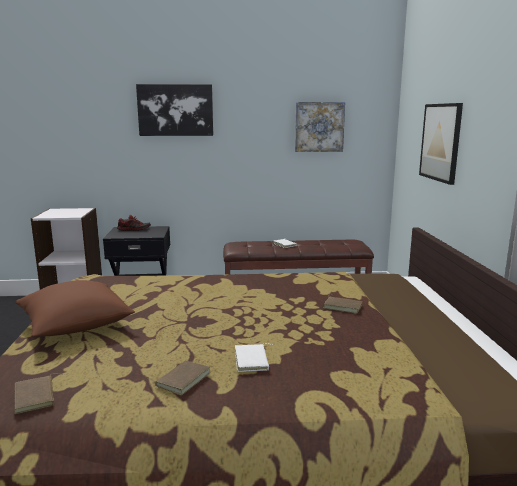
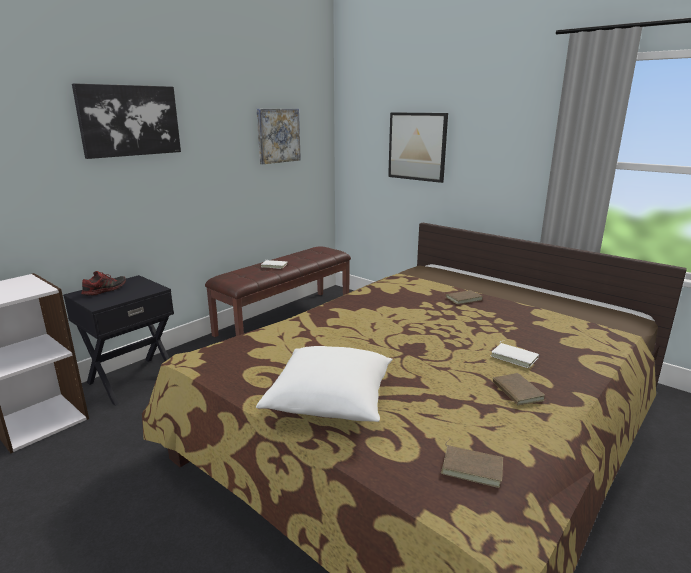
camera: 45 degrees left, 5 degrees up
(75, 326) = (331, 402): brown pillow -> white pillow

